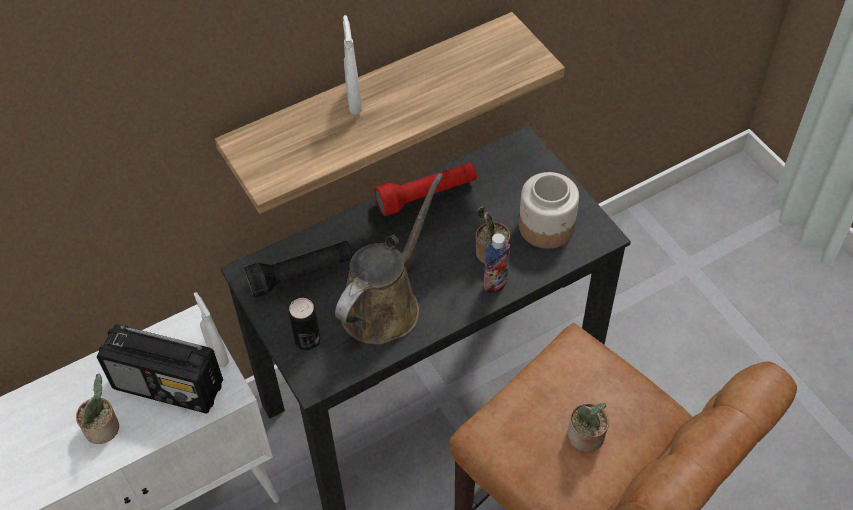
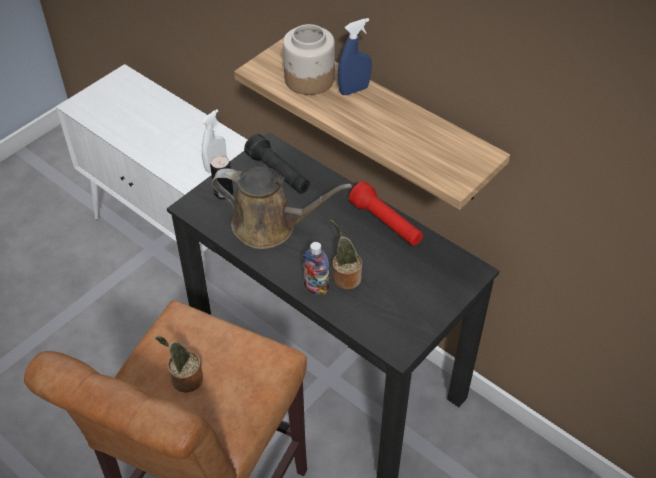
camera: 70 degrees right, 5 degrees down
(104, 428) = (144, 132): potted plant -> none
(169, 386) = (183, 151): radio -> none
(354, 102) = (354, 90): white spray bottle -> blue spray bottle
(547, 227) = (390, 309): jar -> jar (309, 79)

